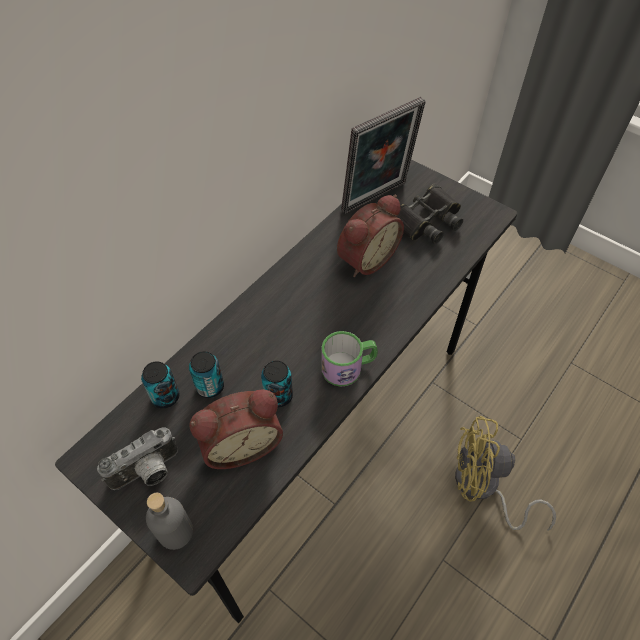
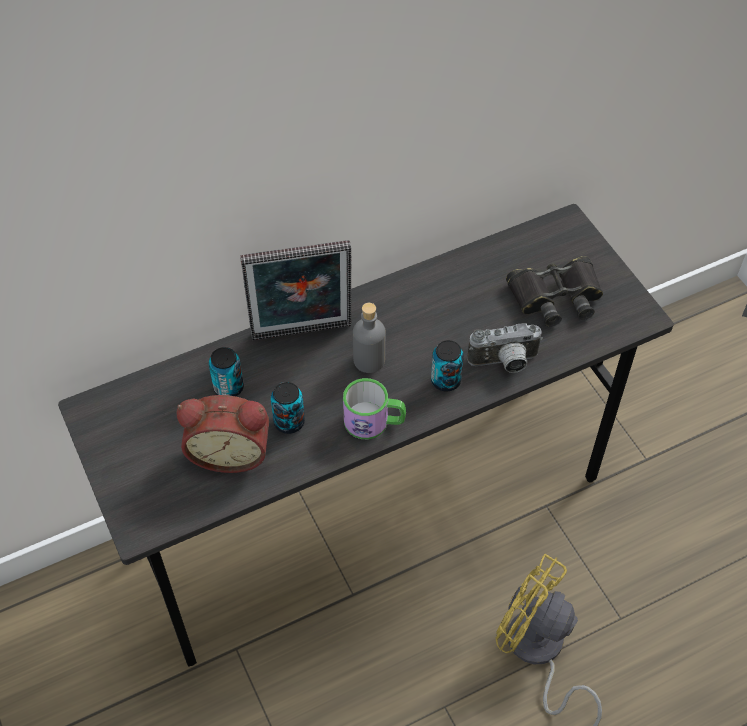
camera: 25 degrees right, 0 degrees up
(148, 473) = (134, 444): camera -> camera (504, 363)
(165, 397) = (182, 380): can -> can (445, 380)
(175, 532) = (134, 504): grey bottle -> grey bottle (369, 360)
(365, 258) = (460, 315): alarm clock -> none
(376, 199) = (514, 251): picture frame -> picture frame (302, 334)

